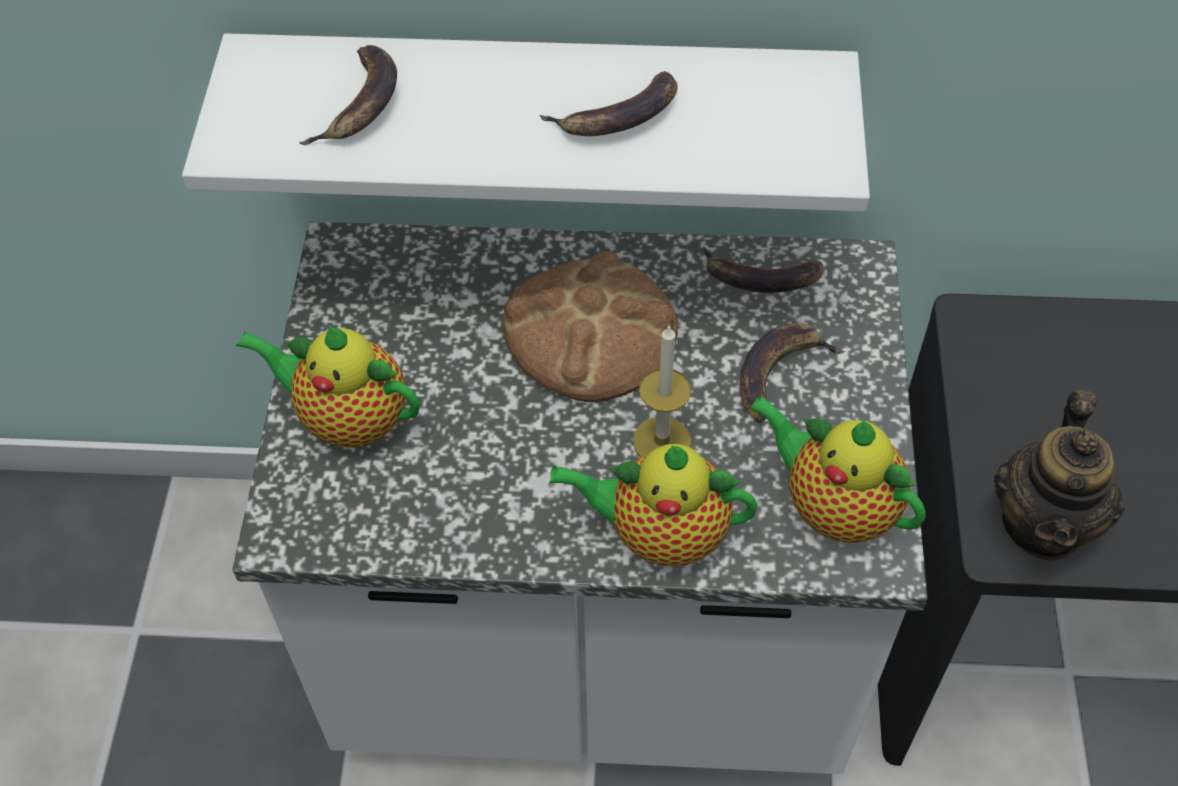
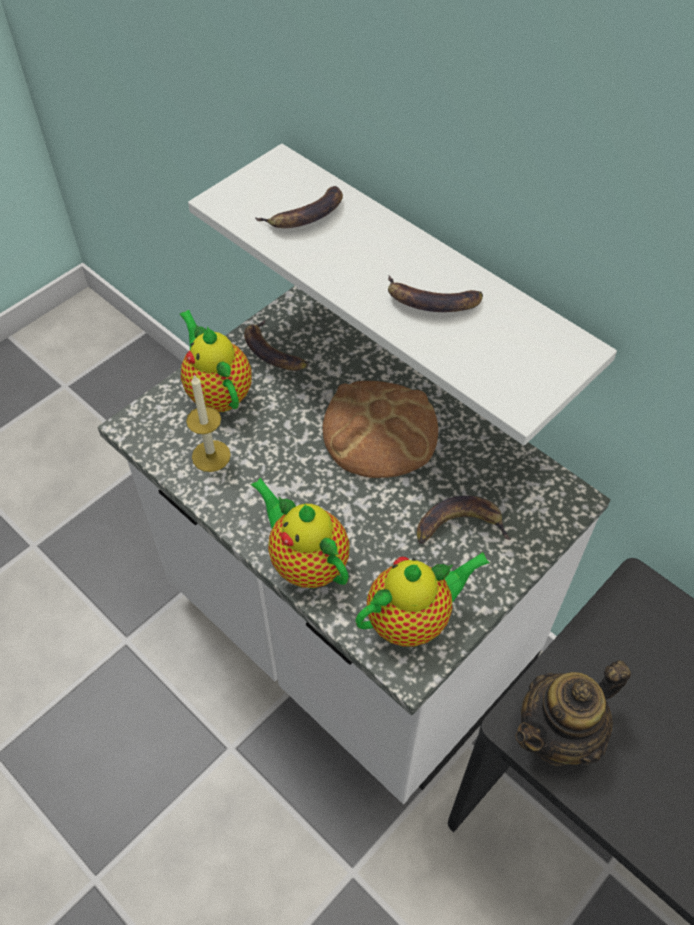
camera: 40 degrees right, 0 degrees up
(662, 441) = (357, 514): candle -> candle (211, 456)
(759, 278) = (504, 466): banana -> banana (272, 352)
(833, 506) = (413, 618): teapot -> teapot turned 75 degrees clockwise

